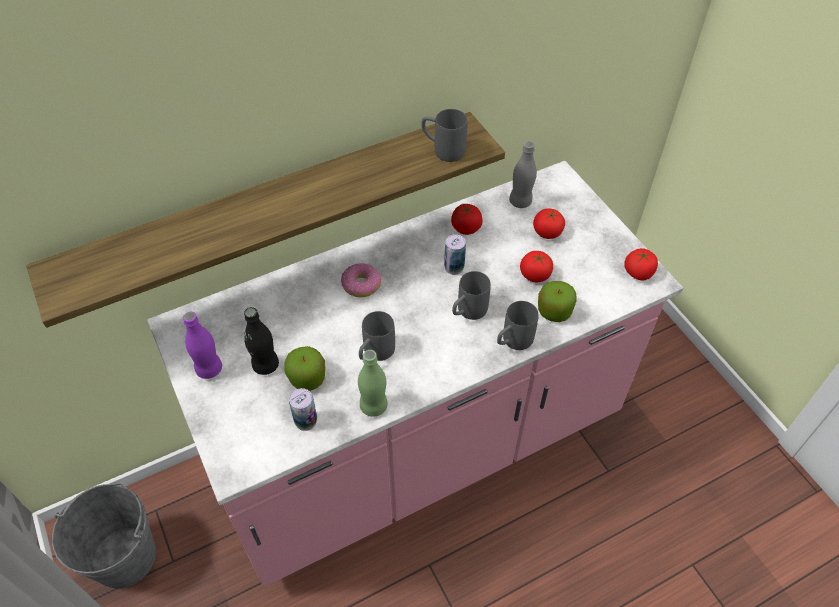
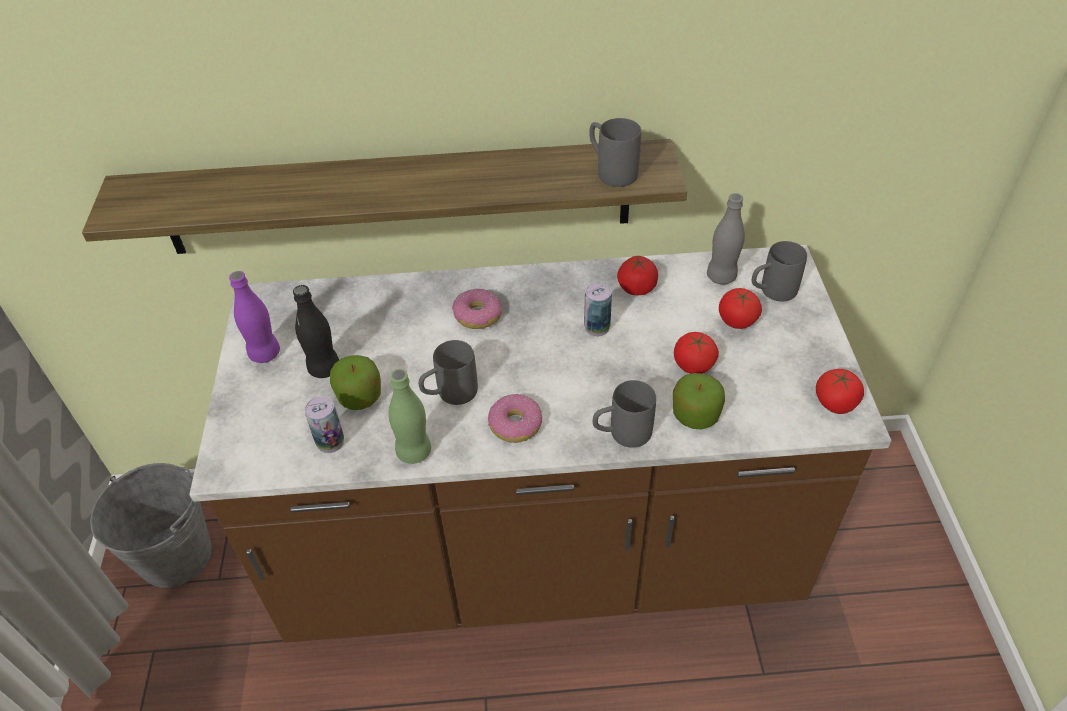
camera: 25 degrees right, 5 degrees down
(419, 444) = (541, 552): pink counter -> brown counter
(436, 360) = (516, 425): none -> donut
(467, 312) = (584, 382): grey mug -> grey mug (771, 292)

